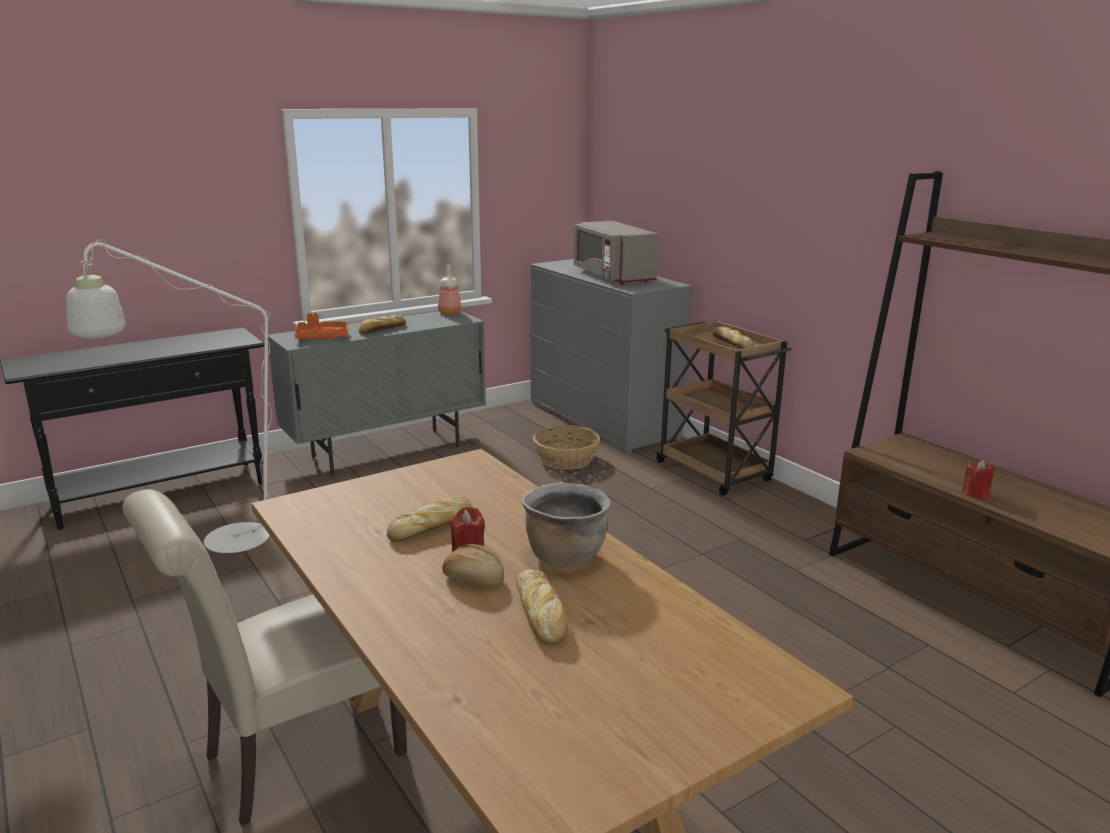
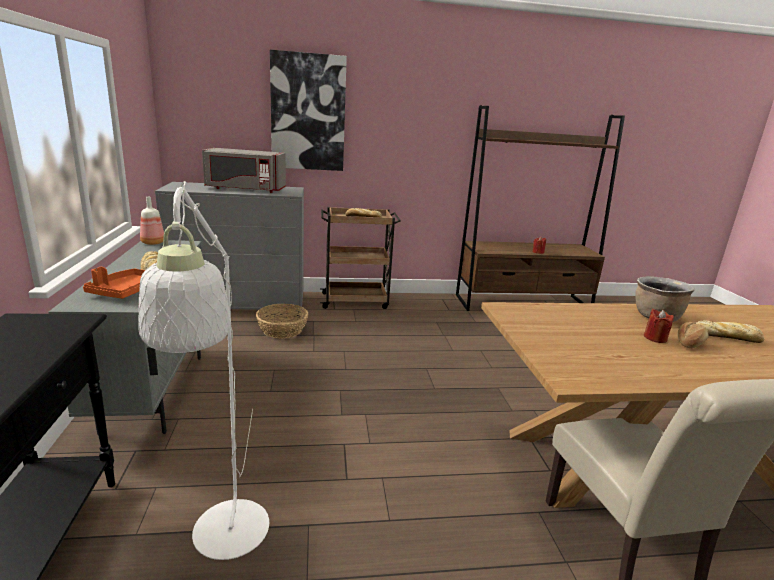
camera: 65 degrees left, 0 degrees up
(433, 526) = (613, 339): bread -> none
(709, 179) = (308, 113): none -> picture

